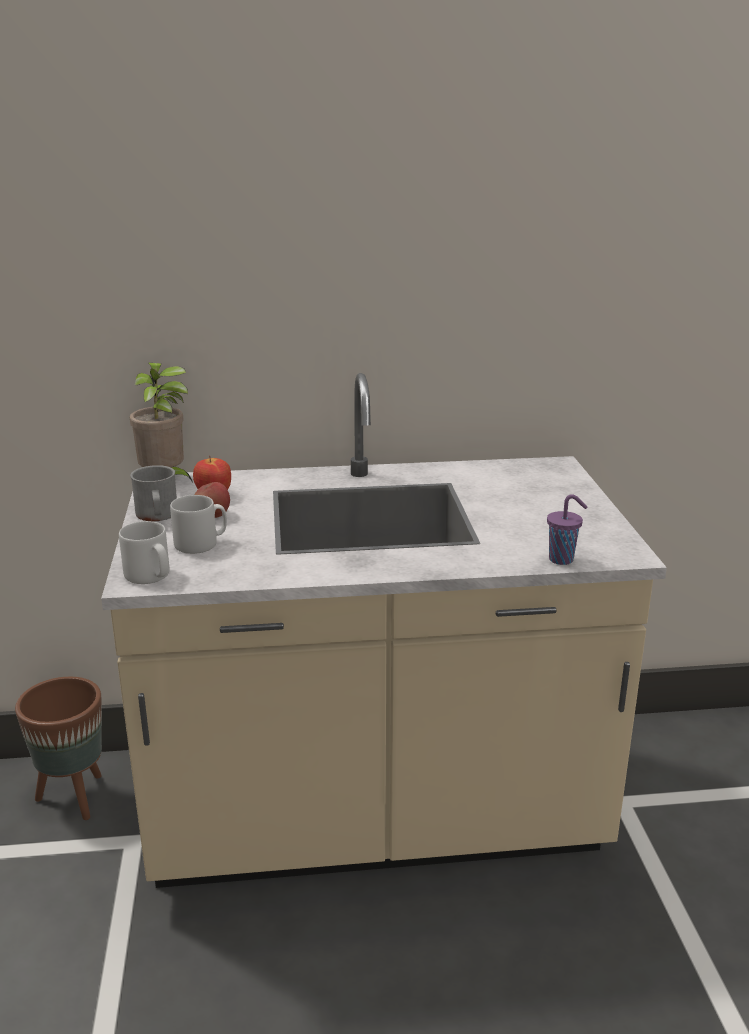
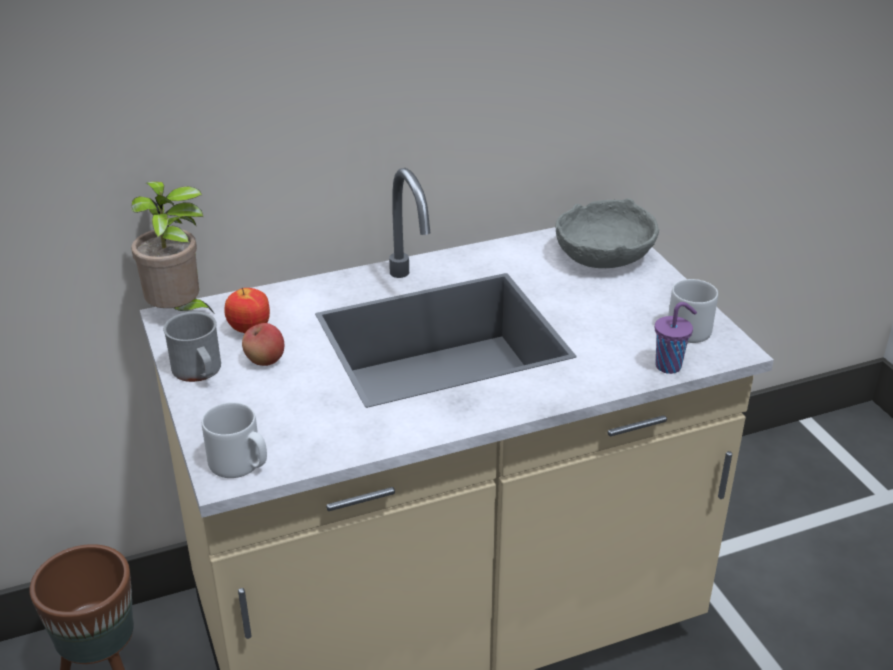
camera: 15 degrees left, 10 degrees up
(201, 544) = (273, 406): grey mug -> grey mug (693, 329)
(542, 481) = (602, 257): none -> grey bowl

